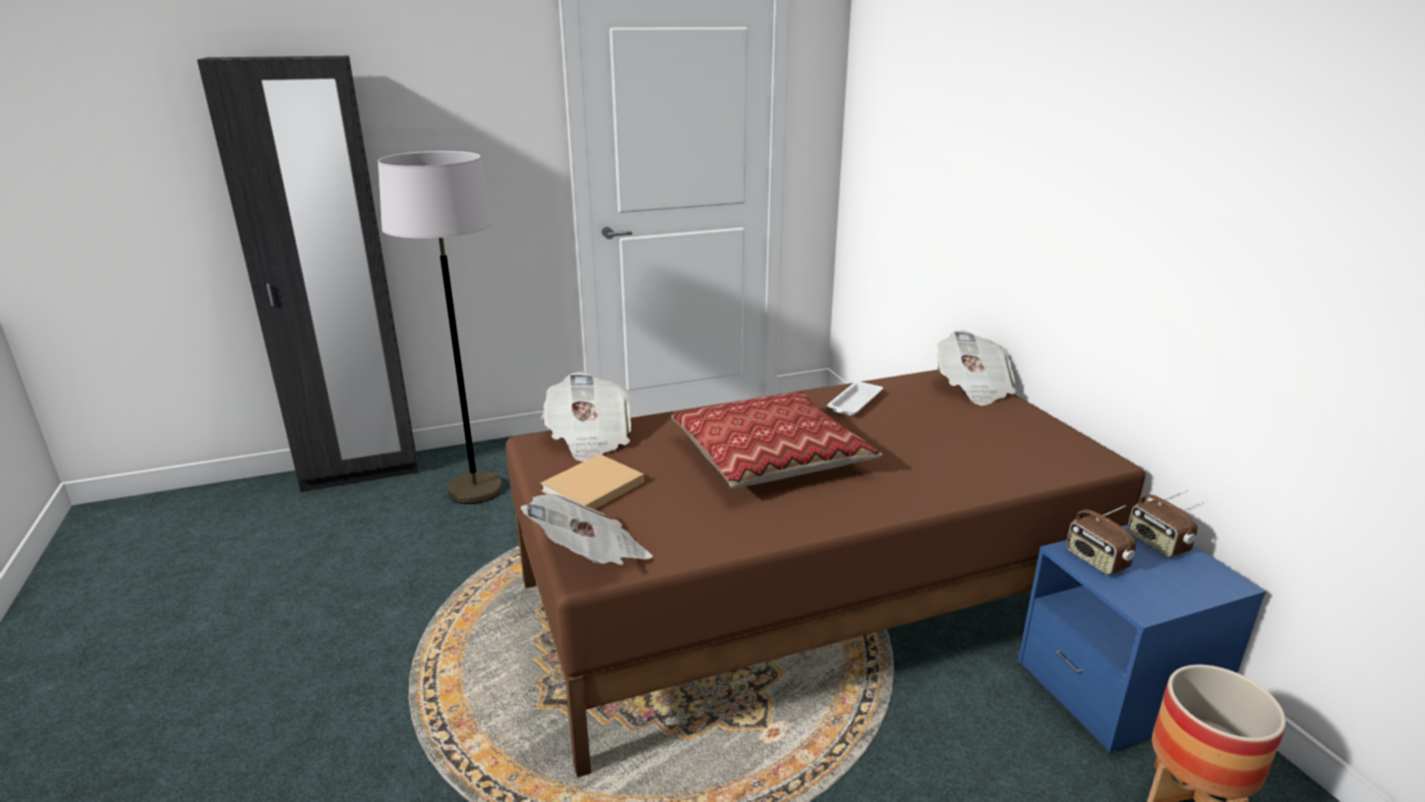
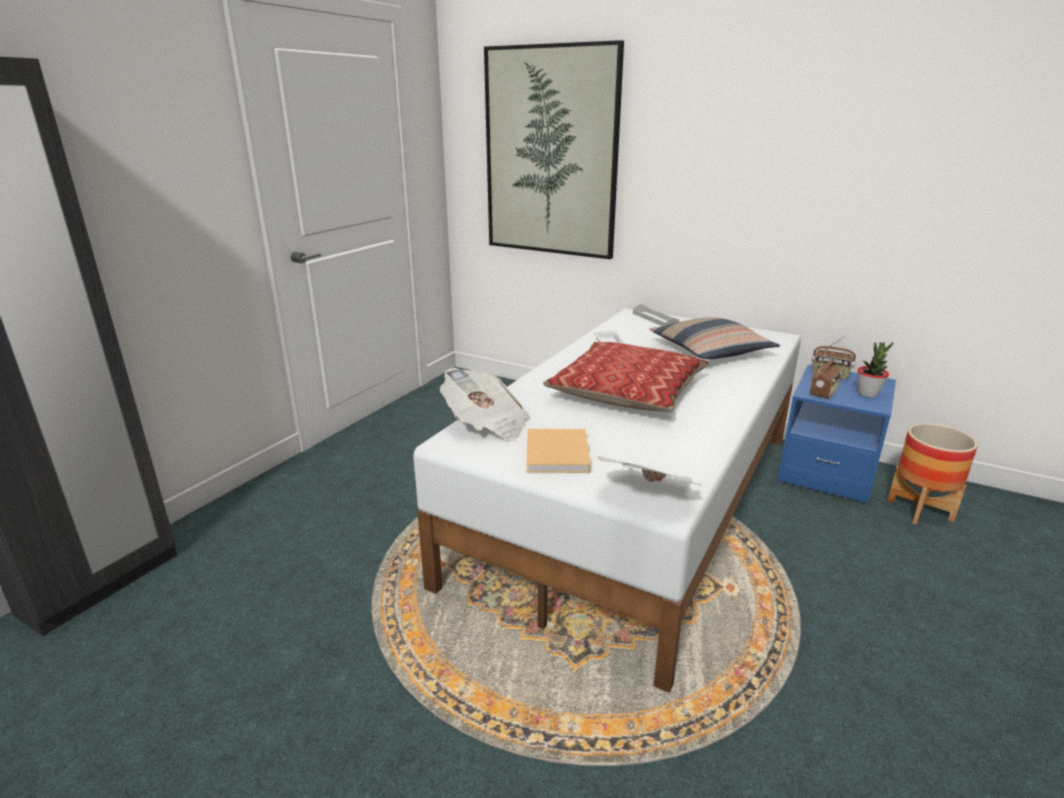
camera: 40 degrees left, 0 degrees up
(475, 490) = (267, 543): grey floor lamp -> none
(809, 602) = (637, 502): brown bed -> white bed
(924, 149) = (550, 153): none -> picture
(962, 446) = (710, 350): none -> pillow
(973, 388) = (655, 319): newspaper -> grey tray
(1095, 560) = (824, 393): radio -> radio turned 75 degrees counterclockwise
(1166, 589) = (868, 394): none -> potted plant

